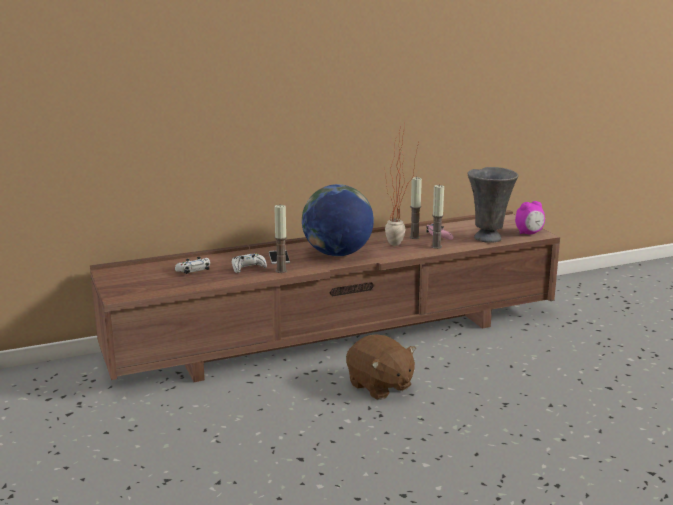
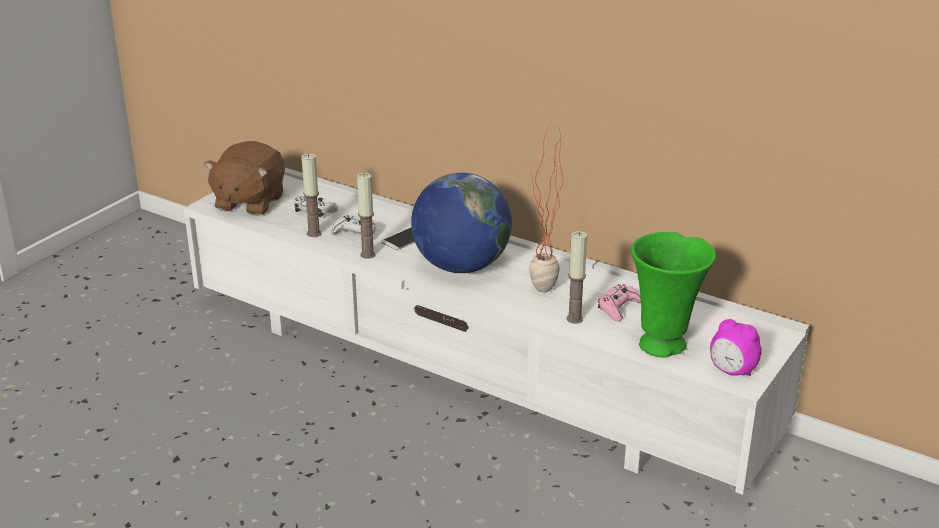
camera: 55 degrees right, 10 degrees up
(335, 335) = (470, 368): brown tv stand -> white tv stand
(380, 386) = (375, 448): brown plush toy -> brown plush toy (249, 202)
(414, 237) = (589, 293): candle -> candle (314, 233)
(489, 238) = (664, 346): grey vase -> green vase

